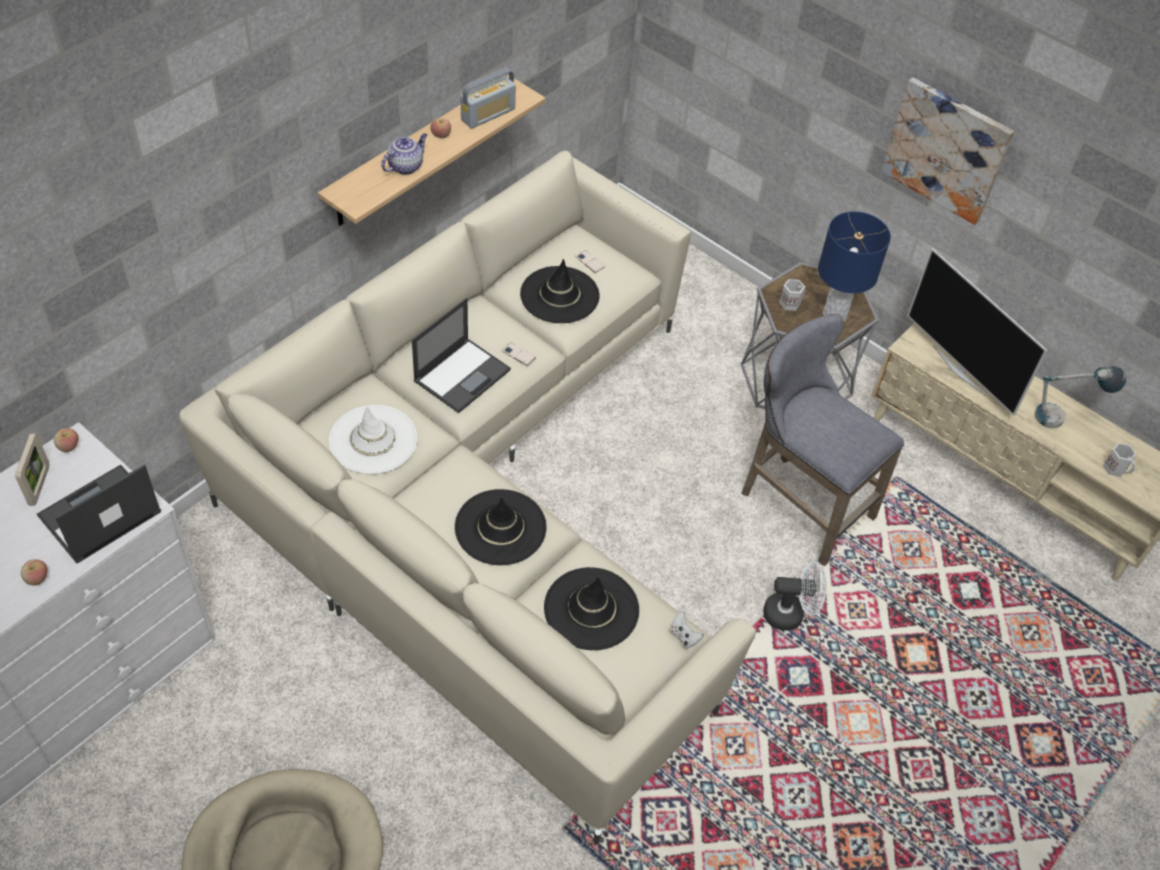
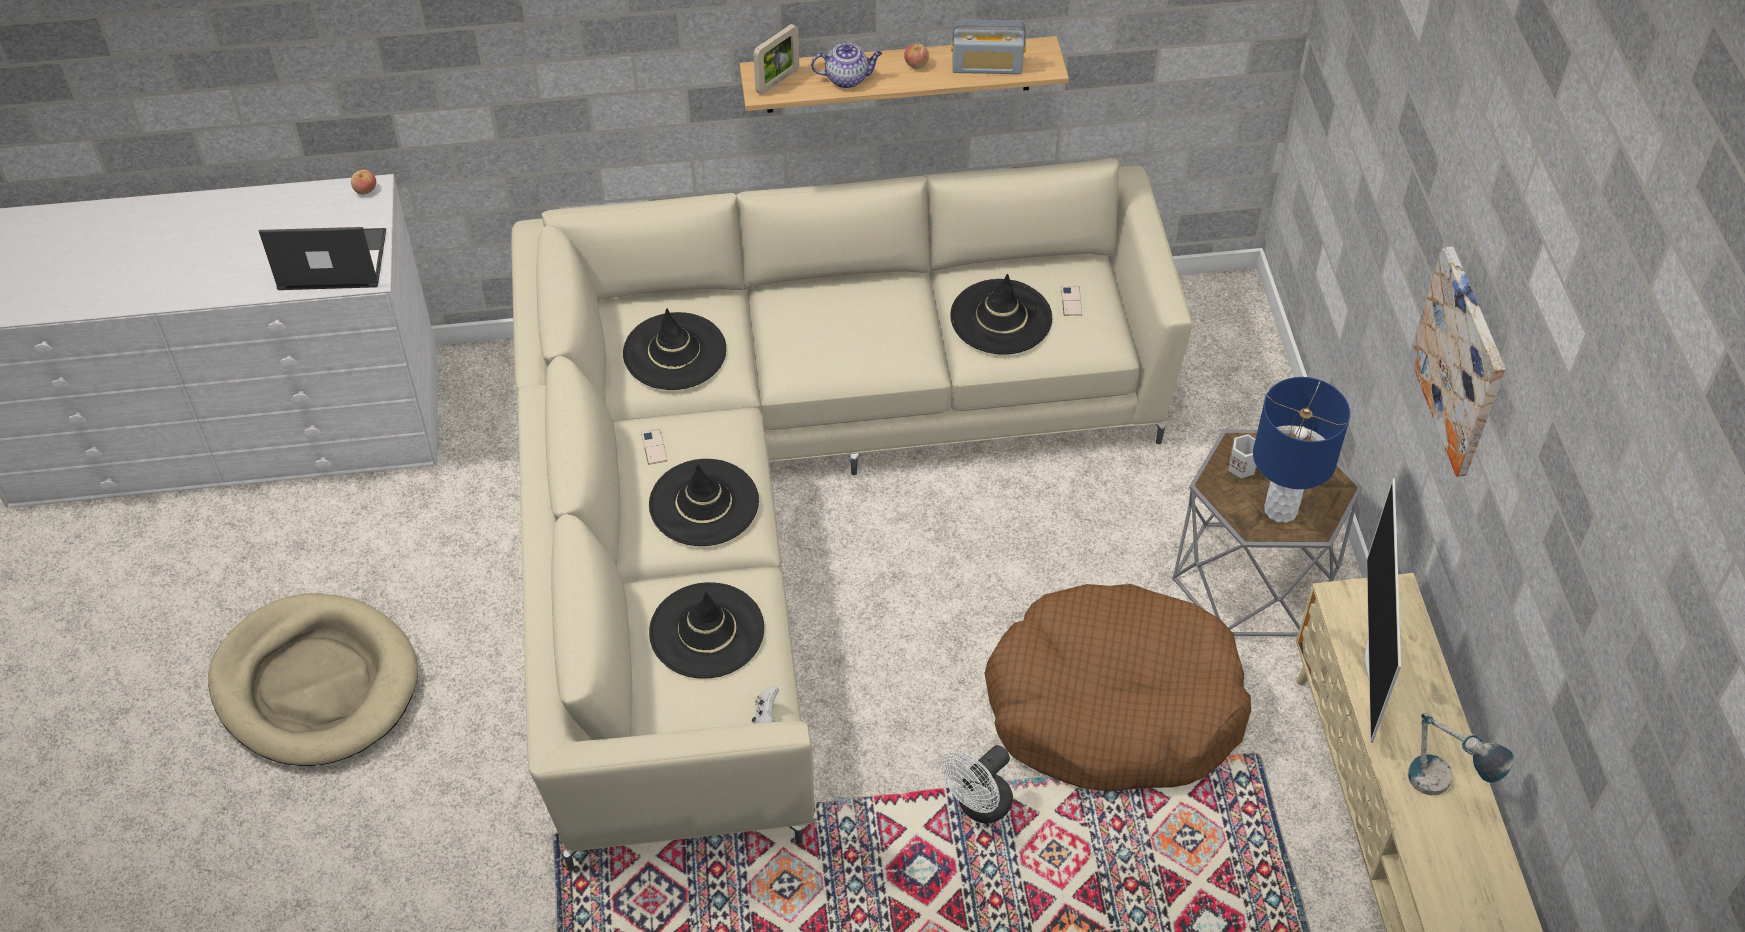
camera: 45 degrees right, 0 degrees up
(37, 578) = (240, 284): apple -> none
(39, 485) = (314, 209): picture frame -> picture frame (777, 81)
(373, 440) = (674, 352): white hat -> black hat
(462, 374) = (820, 340): laptop -> none
(518, 354) = (895, 352): phone -> phone (654, 447)
(790, 614) = (979, 807): white fan -> white fan turned 90 degrees clockwise
(799, 502) = (1113, 707): grey stool -> brown dog bed
(1115, 468) = (1448, 883): white mug -> none

